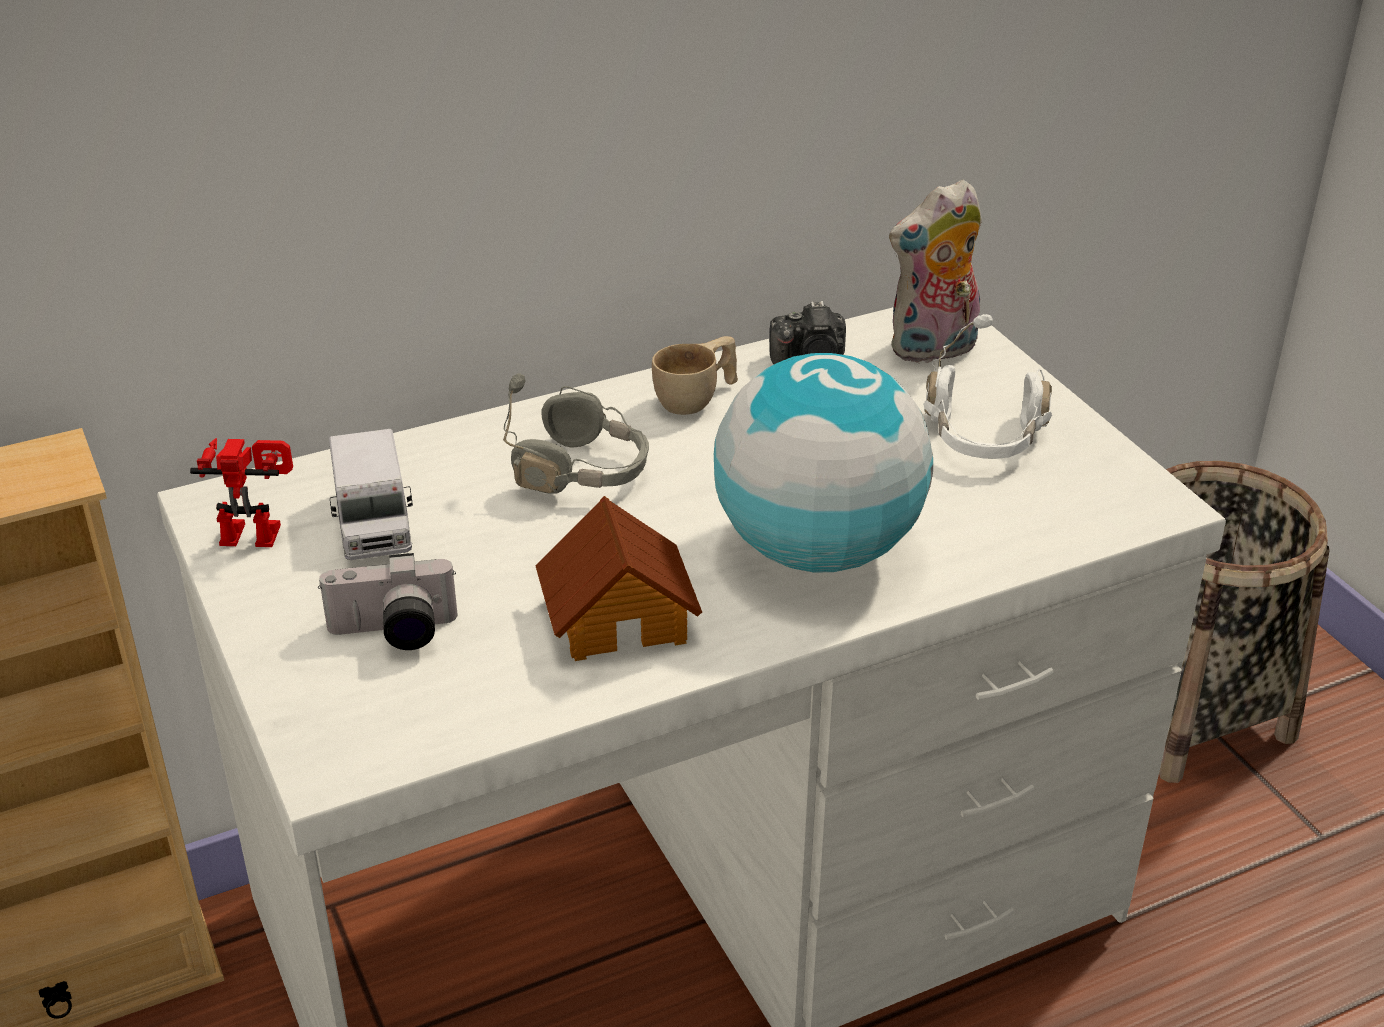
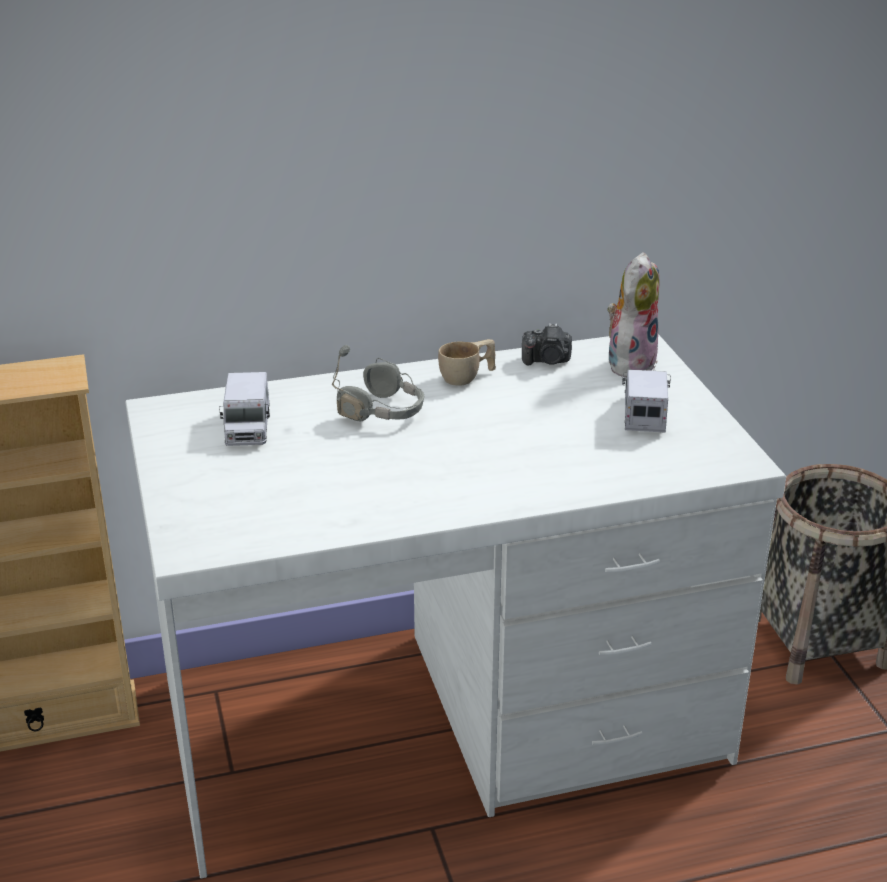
camera: 10 degrees right, 5 degrees down
(256, 530) = (177, 425): toy robot -> none
(393, 633) = (242, 487): camera -> none
(619, 616) = (380, 492): toy house -> none
(817, 549) = (514, 467): globe -> none
(933, 350) = (629, 362): plush toy -> plush toy turned 135 degrees clockwise
(984, 437) = (644, 415): white headphones -> toy truck

